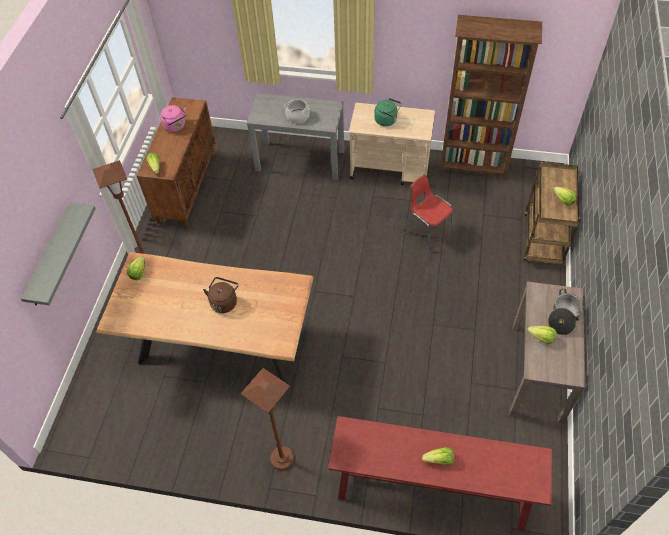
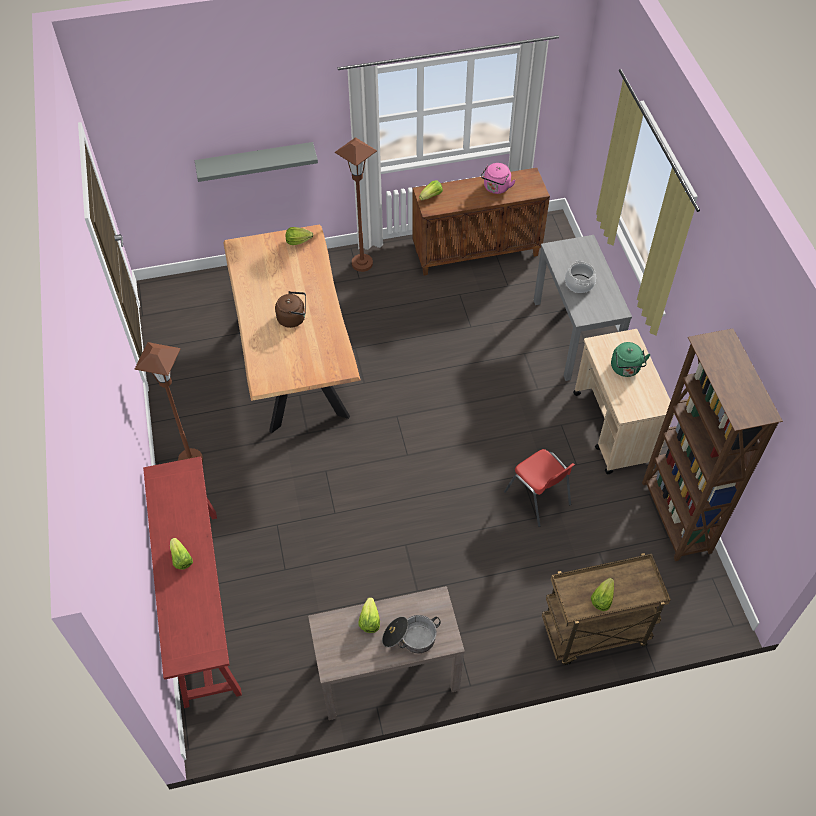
camera: 65 degrees right, 0 degrees up
(427, 231) = (538, 498): red chair -> red chair turned 120 degrees clockwise

